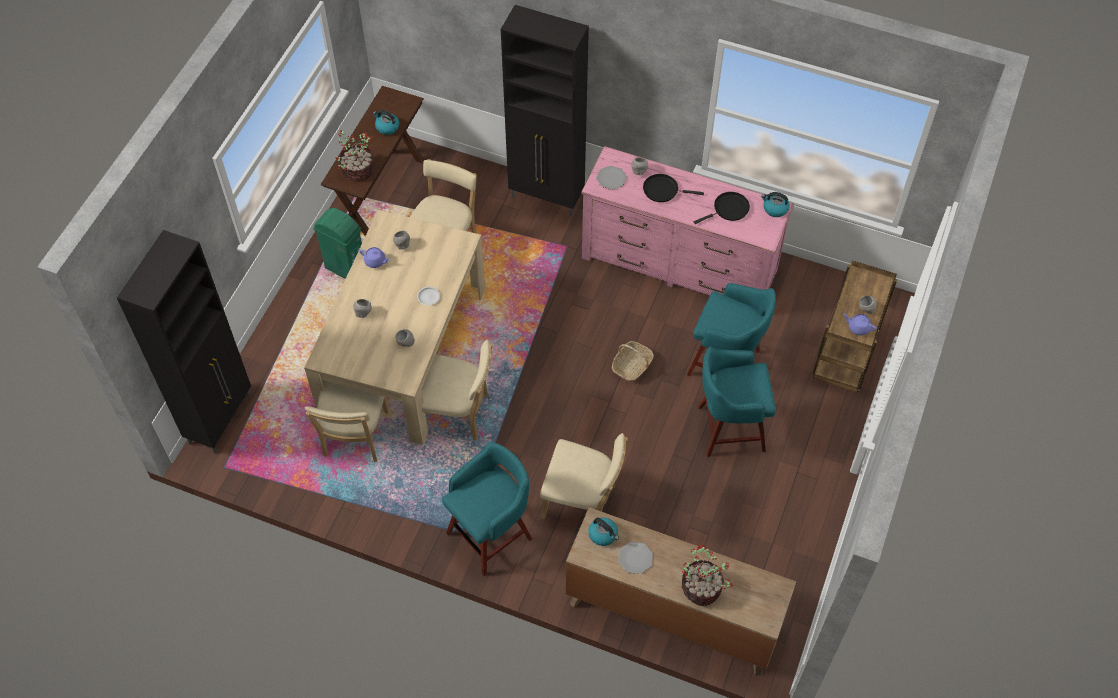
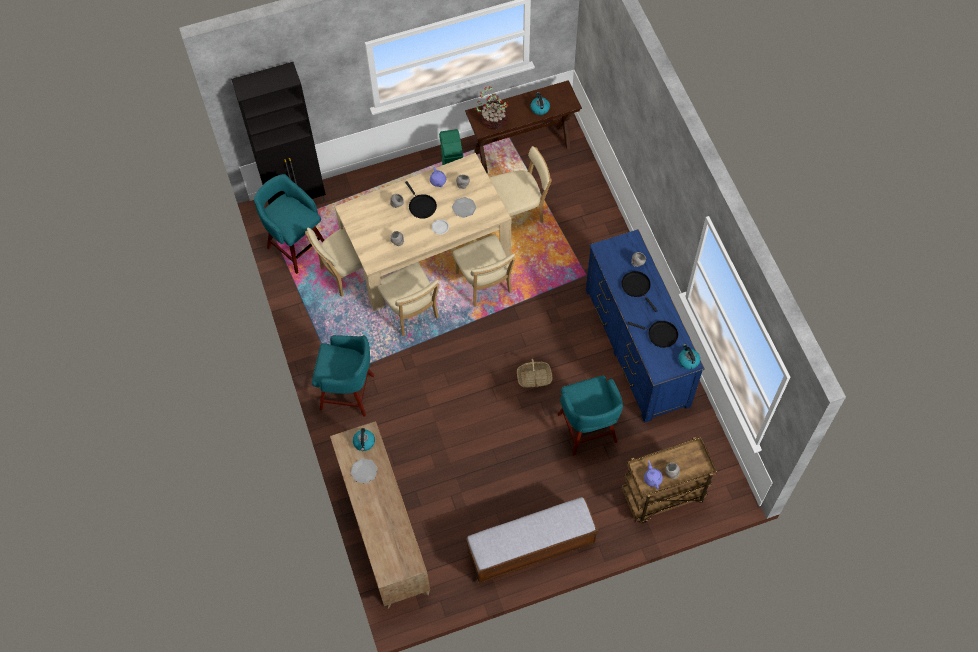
camera: 50 degrees right, 5 degrees up
(387, 294) = (421, 206): none -> black frying pan
(547, 197) = (612, 235): black cabinet -> none
(582, 502) = (414, 424): beige chair -> beige chair (484, 284)
(611, 178) = (616, 252): plate -> plate (464, 208)
(679, 264) = (637, 347): pink dresser -> blue dresser
(702, 588) = (376, 522): potted plant -> none
(728, 428) = (541, 466): turquoise stool -> turquoise stool (296, 245)
(804, 500) = (531, 548): none -> bench

